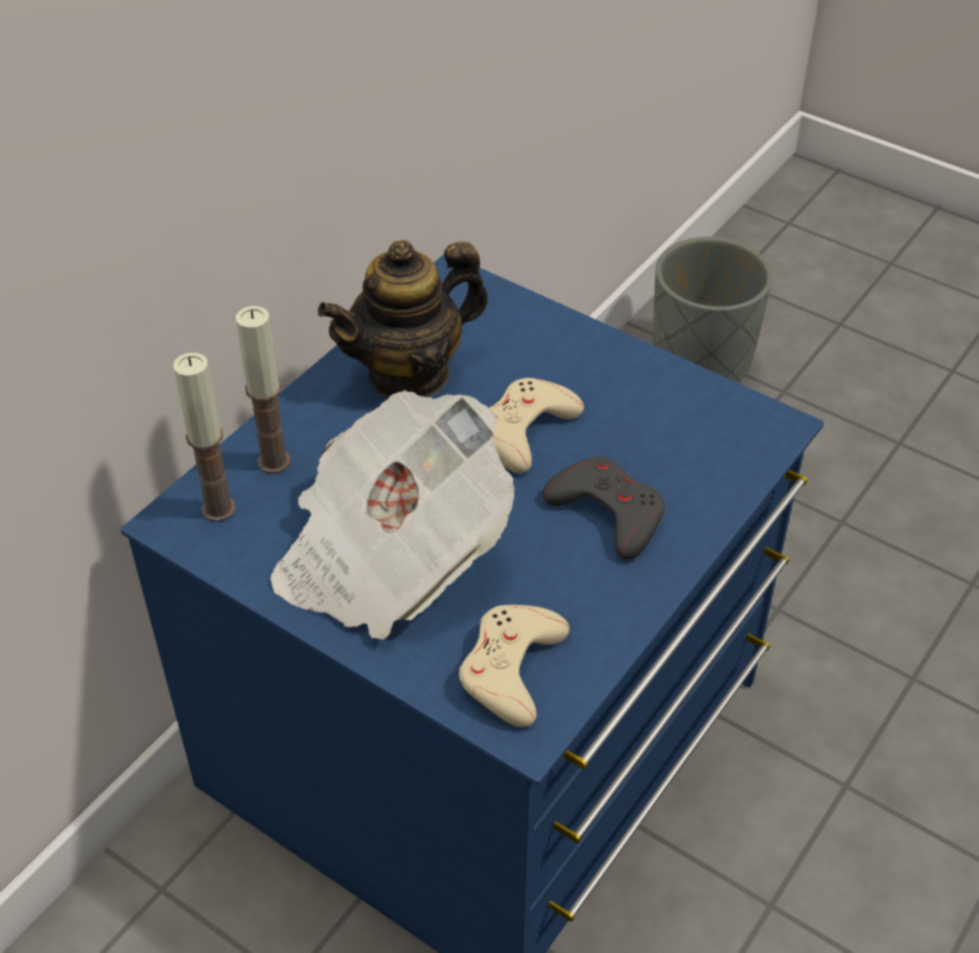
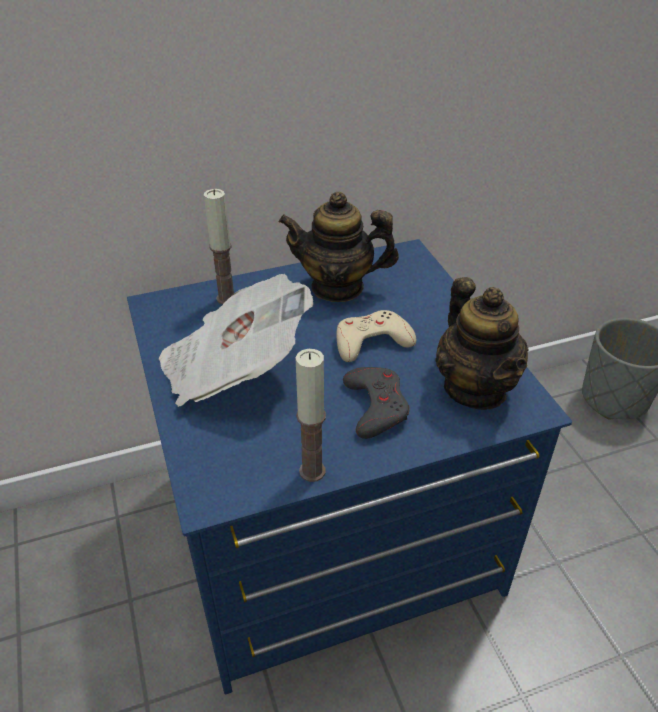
camera: 35 degrees right, 5 degrees down
(218, 509) = (177, 308): candle -> candle (312, 471)
(511, 669) = (233, 462): beige game controller -> none
(695, 433) = (475, 388): none -> teapot

